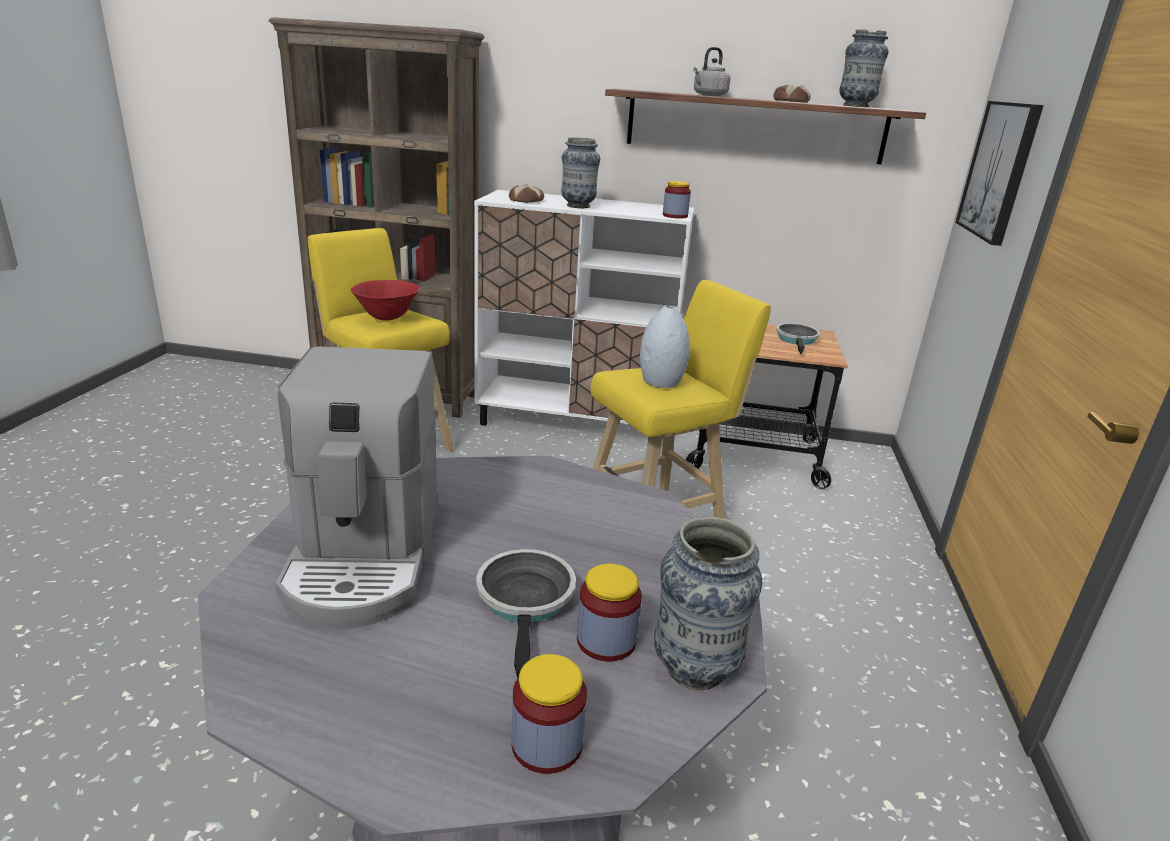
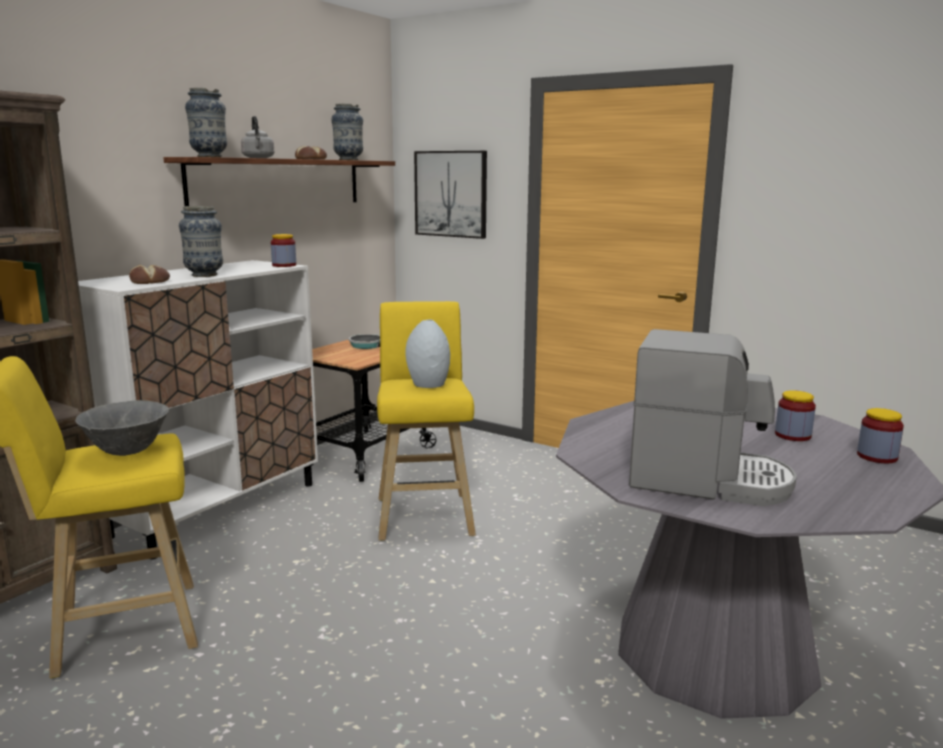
camera: 65 degrees left, 10 degrees down
(387, 318) = (127, 452): red bowl -> grey bowl
(526, 603) = (759, 446): frying pan -> none
(695, 669) = (813, 424): vase -> vase (209, 157)

